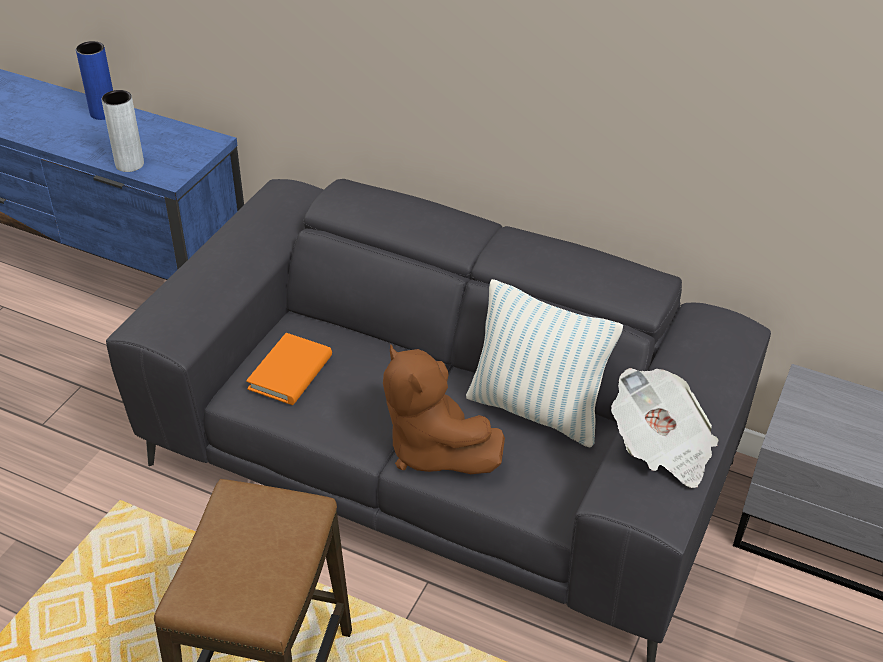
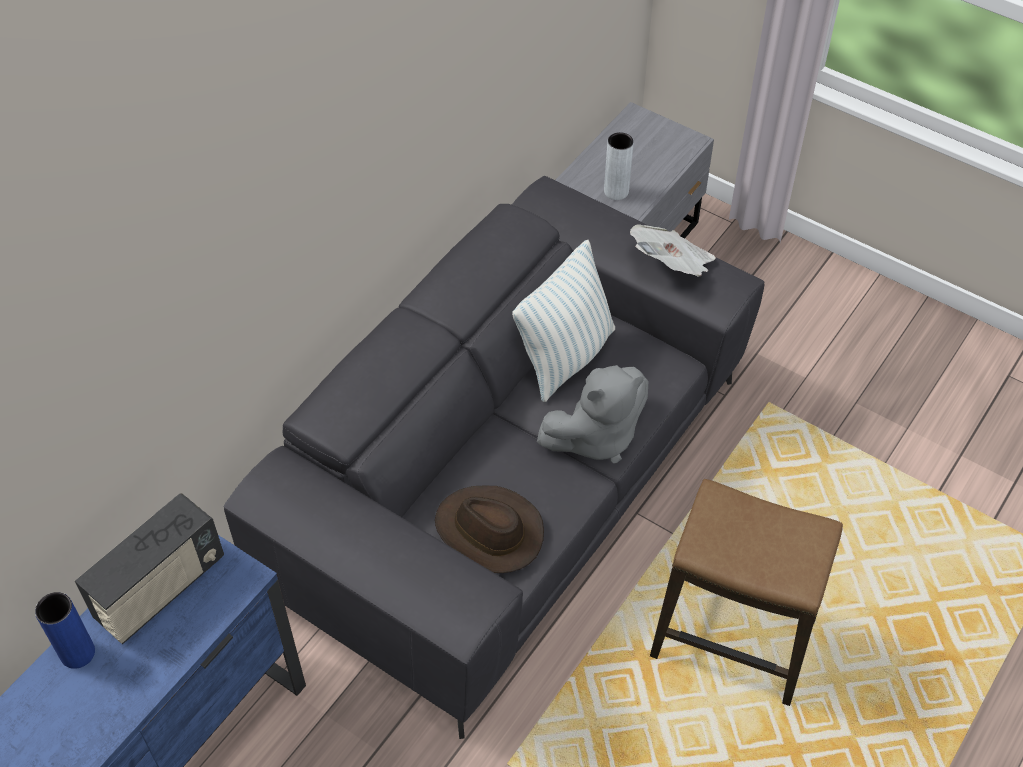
camera: 80 degrees left, 10 degrees up
(129, 164) = (206, 619): grey vase -> grey vase (616, 191)
(159, 139) = (160, 590): none -> radio
(290, 373) = (488, 532): orange book -> brown hat
(433, 449) = (596, 436): brown plush toy -> grey plush toy

